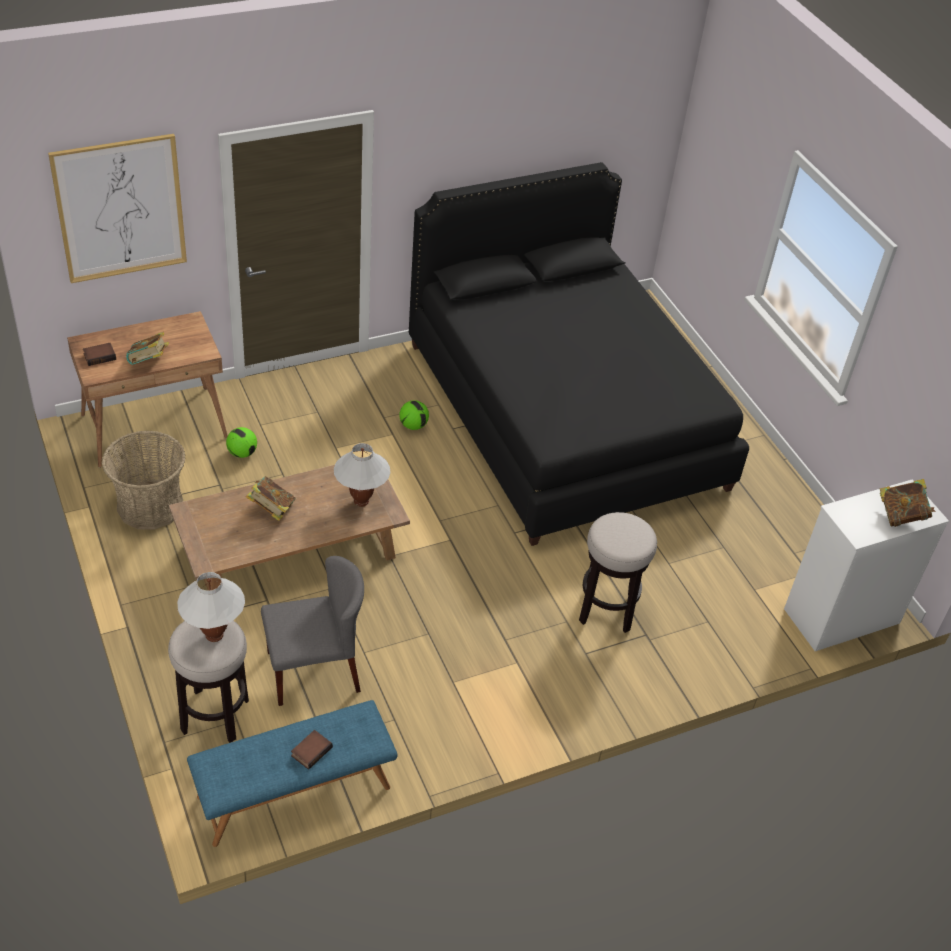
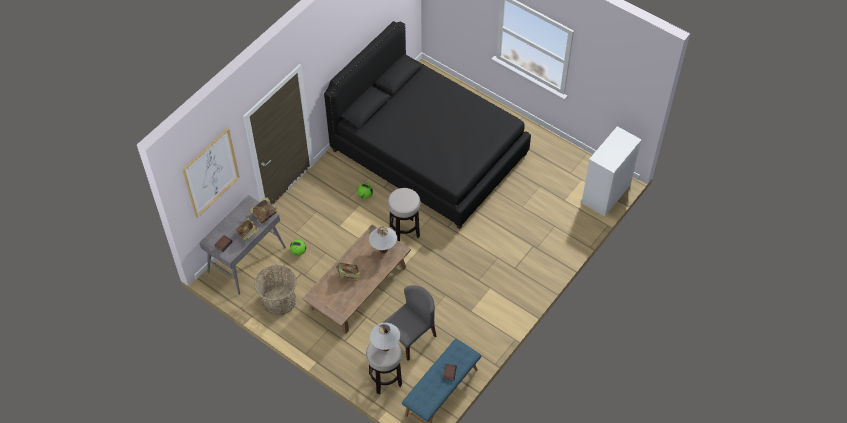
camera: 25 degrees left, 10 degrees up
(155, 426) = (247, 259): brown desk -> grey desk
(606, 609) = (510, 243): stool -> stool (404, 231)
(901, 516) = (622, 147): book -> book (264, 215)

